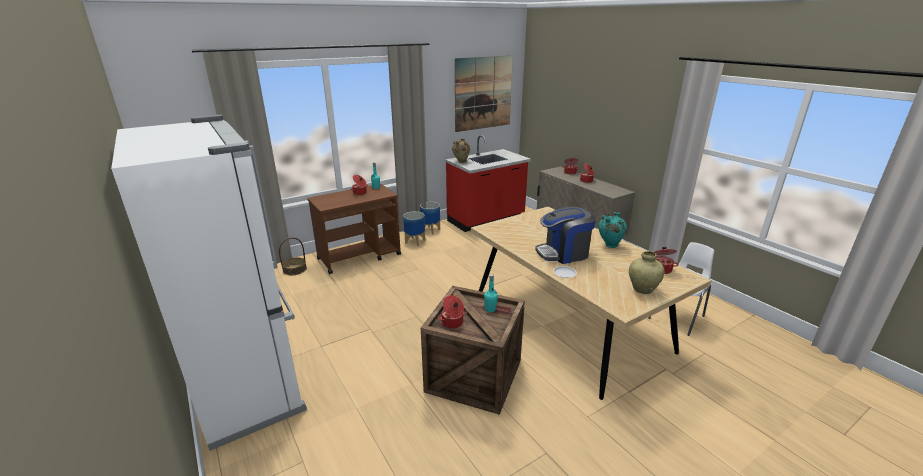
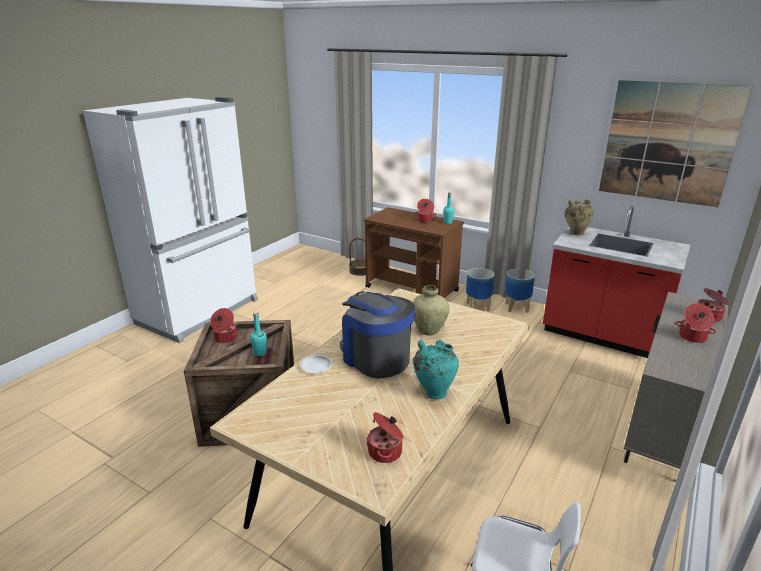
camera: 65 degrees right, 0 degrees up
(642, 289) = (305, 435): beige vase -> beige vase (429, 330)

